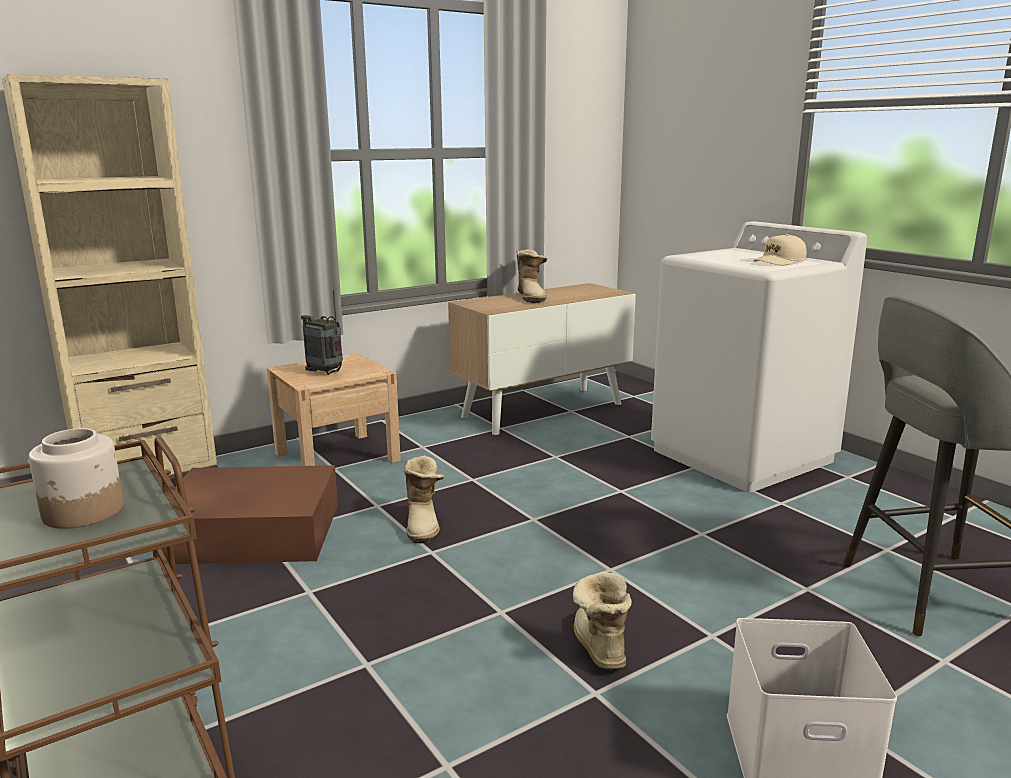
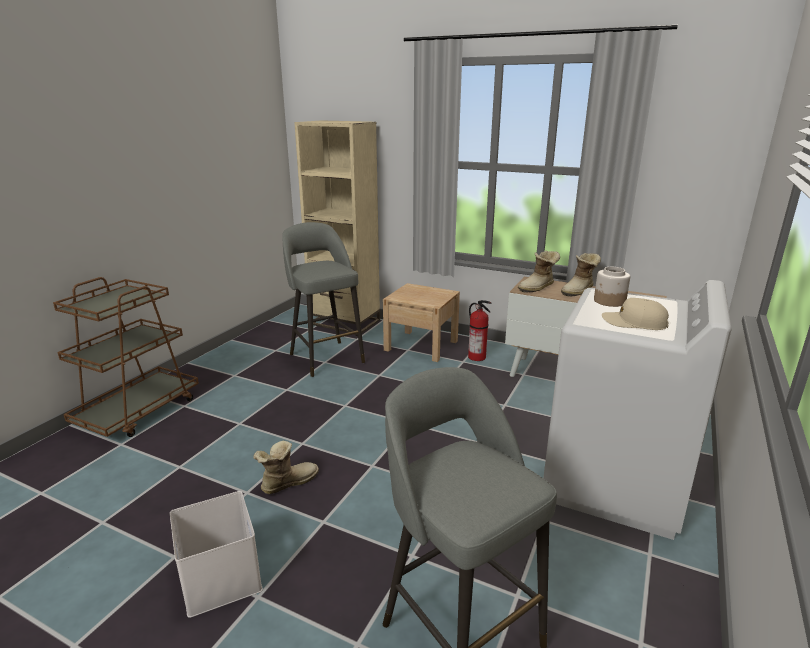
camera: 60 degrees right, 5 degrees up
(83, 512) = (115, 302): jar -> jar (609, 301)
(250, 532) = (326, 357): brown storage box -> grey stool
(325, 372) = (416, 295): radio -> none
(424, 524) = (371, 394): boot -> boot (538, 288)
(425, 436) = (477, 357): none -> fire extinguisher

